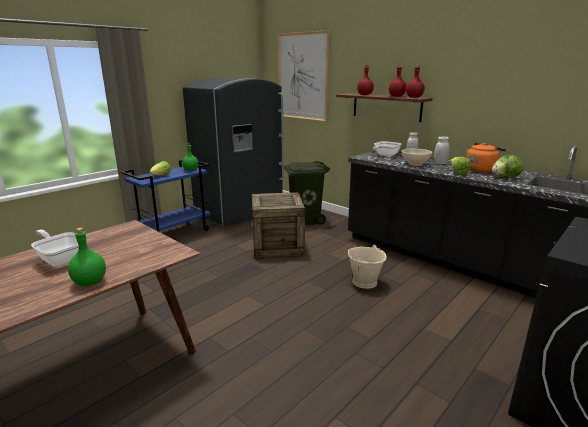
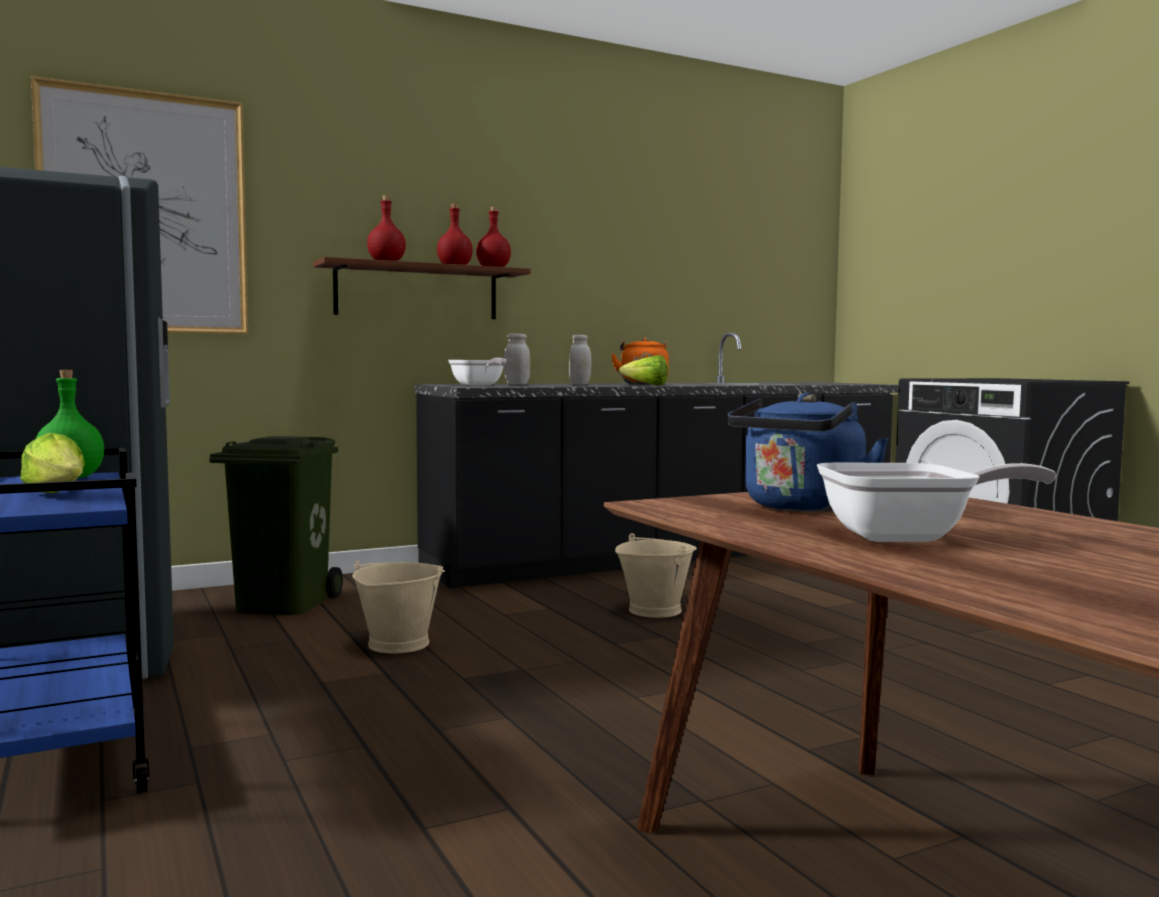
camera: 70 degrees left, 15 degrees down
(61, 259) = (910, 537): frying pan -> frying pan turned 150 degrees counterclockwise
(90, 282) = (1053, 520): green bottle -> none
(121, 243) = (800, 508): none -> blue kettle
(277, 245) = (398, 644): crate -> beige bucket
(415, 164) = (568, 385): beige bowl -> none
(505, 177) = (693, 384): lettuce -> none

